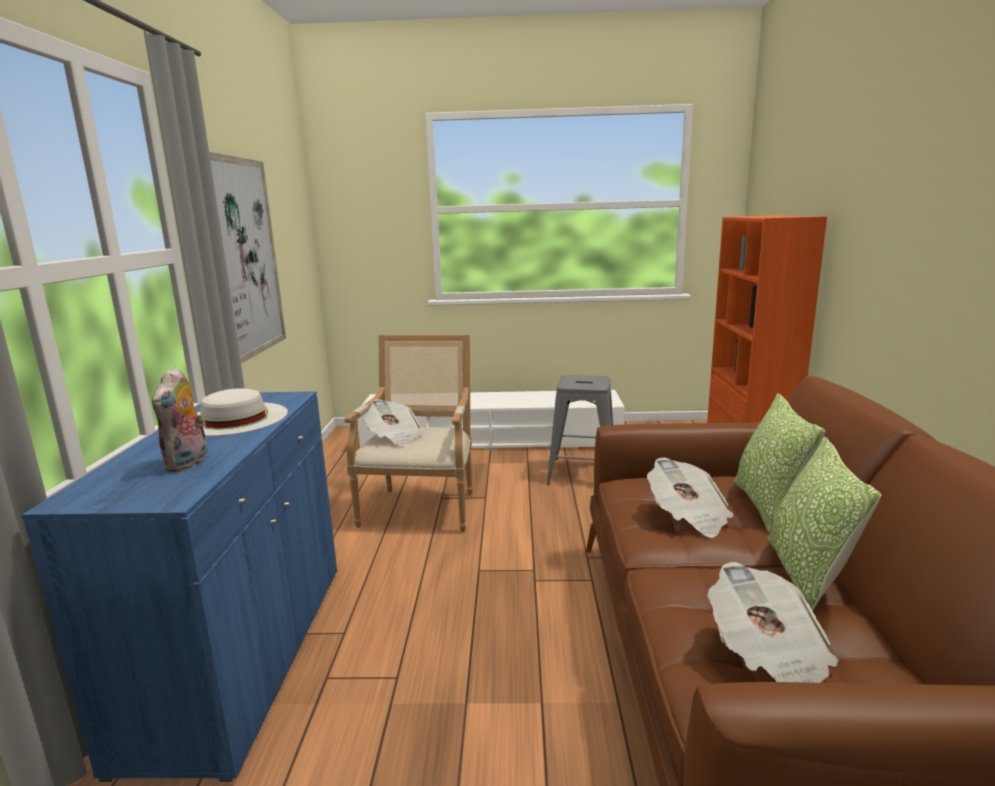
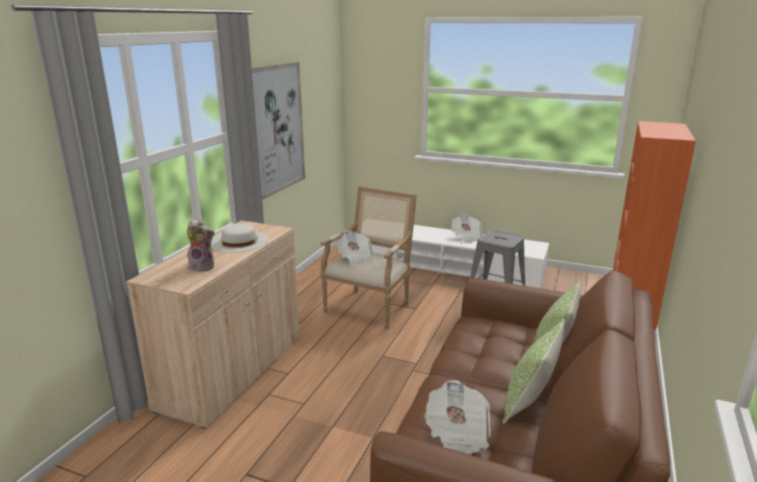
camera: 20 degrees right, 5 degrees up
(188, 463) = (203, 267): plush toy -> plush toy turned 105 degrees counterclockwise
(244, 656) = (233, 372): blue cabinet -> beige cabinet
(688, 517) = (490, 350): newspaper -> newspaper (466, 237)

